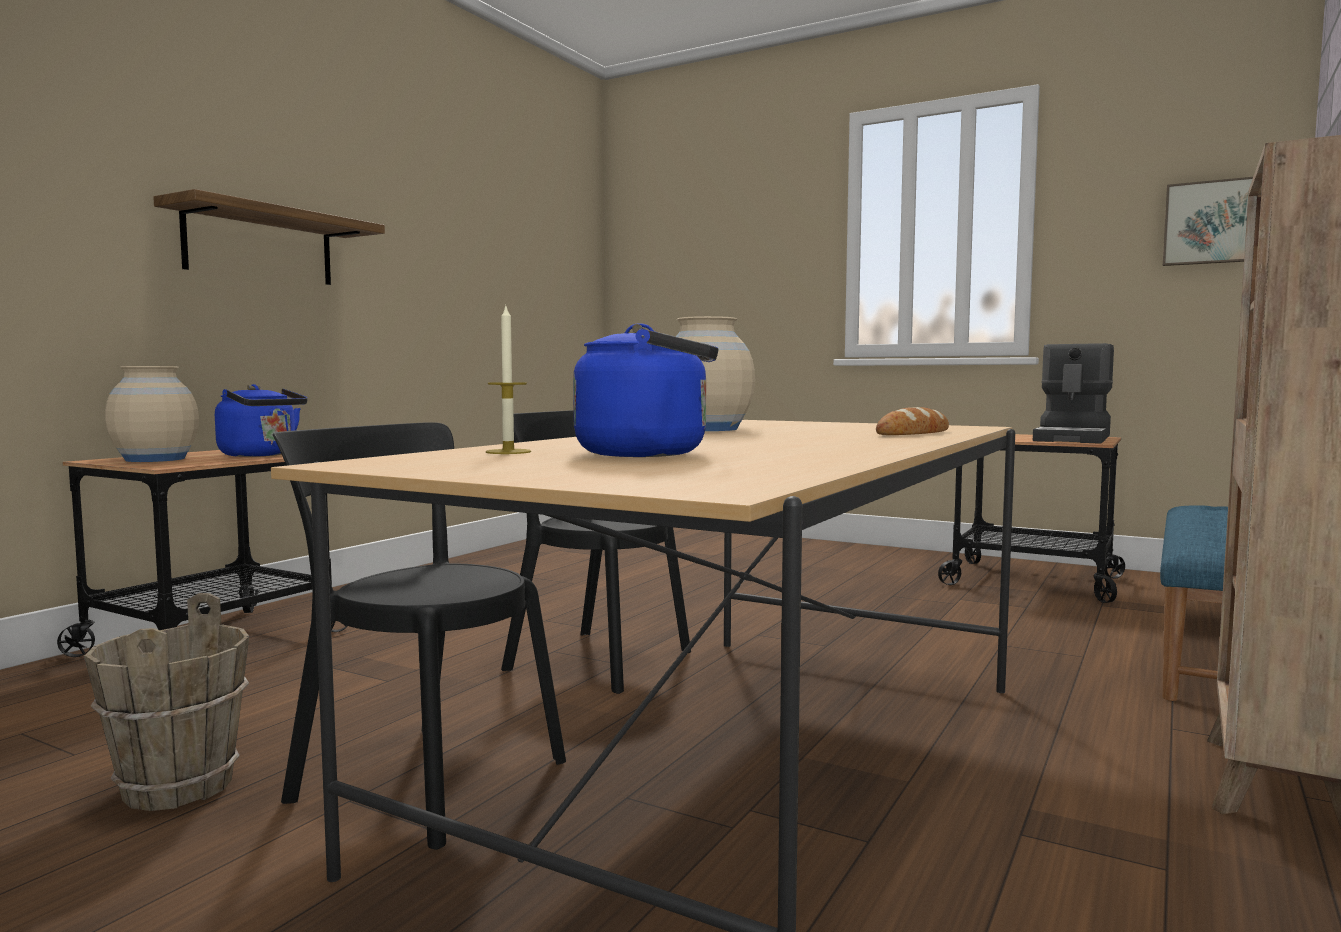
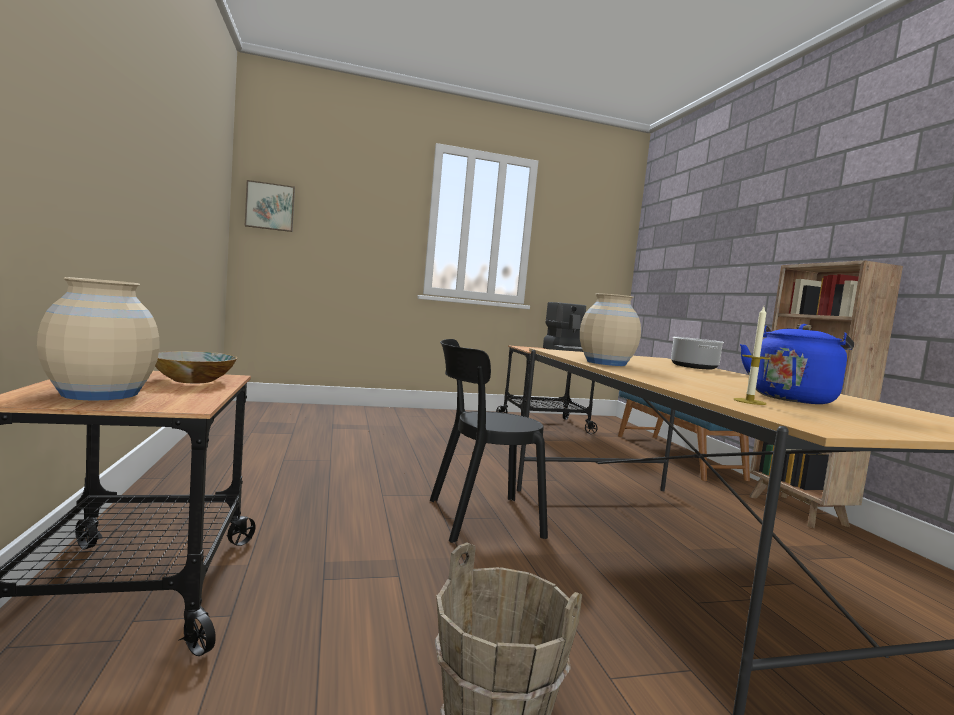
camera: 45 degrees left, 0 degrees up
(260, 246) = (95, 140): shelf -> none
(261, 455) = (194, 380): blue kettle -> bowl
(421, 777) = (600, 639): black chair -> none
(913, 433) = (693, 367): bread -> cooking pot
(1210, 223) = (603, 250): picture -> picture (270, 206)

